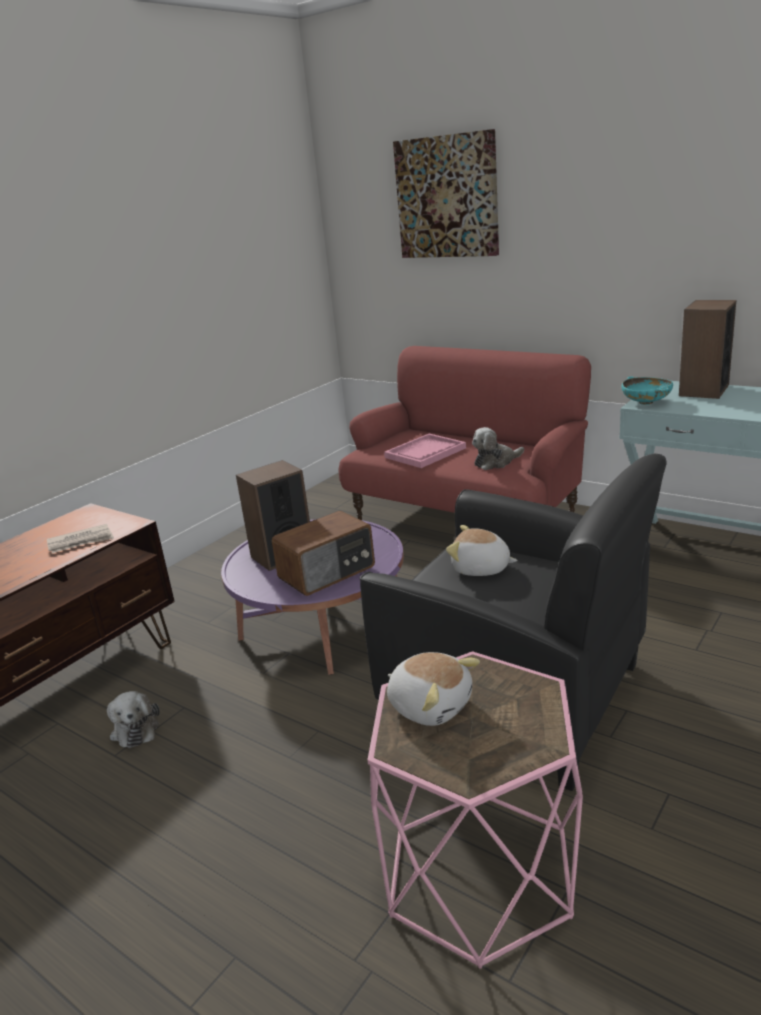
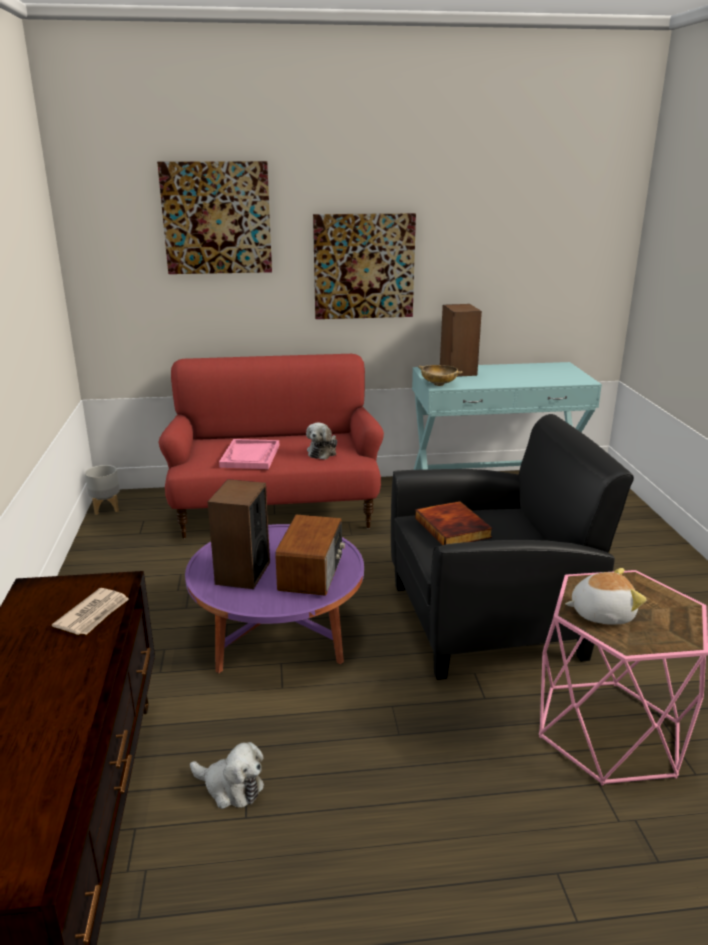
camera: 45 degrees left, 0 degrees up
(338, 482) = (106, 508): none -> grey planter
(481, 569) = (454, 528): plush toy -> book
(599, 248) = (363, 266): none -> picture
(646, 403) = (439, 384): turquoise bowl -> beige bowl

